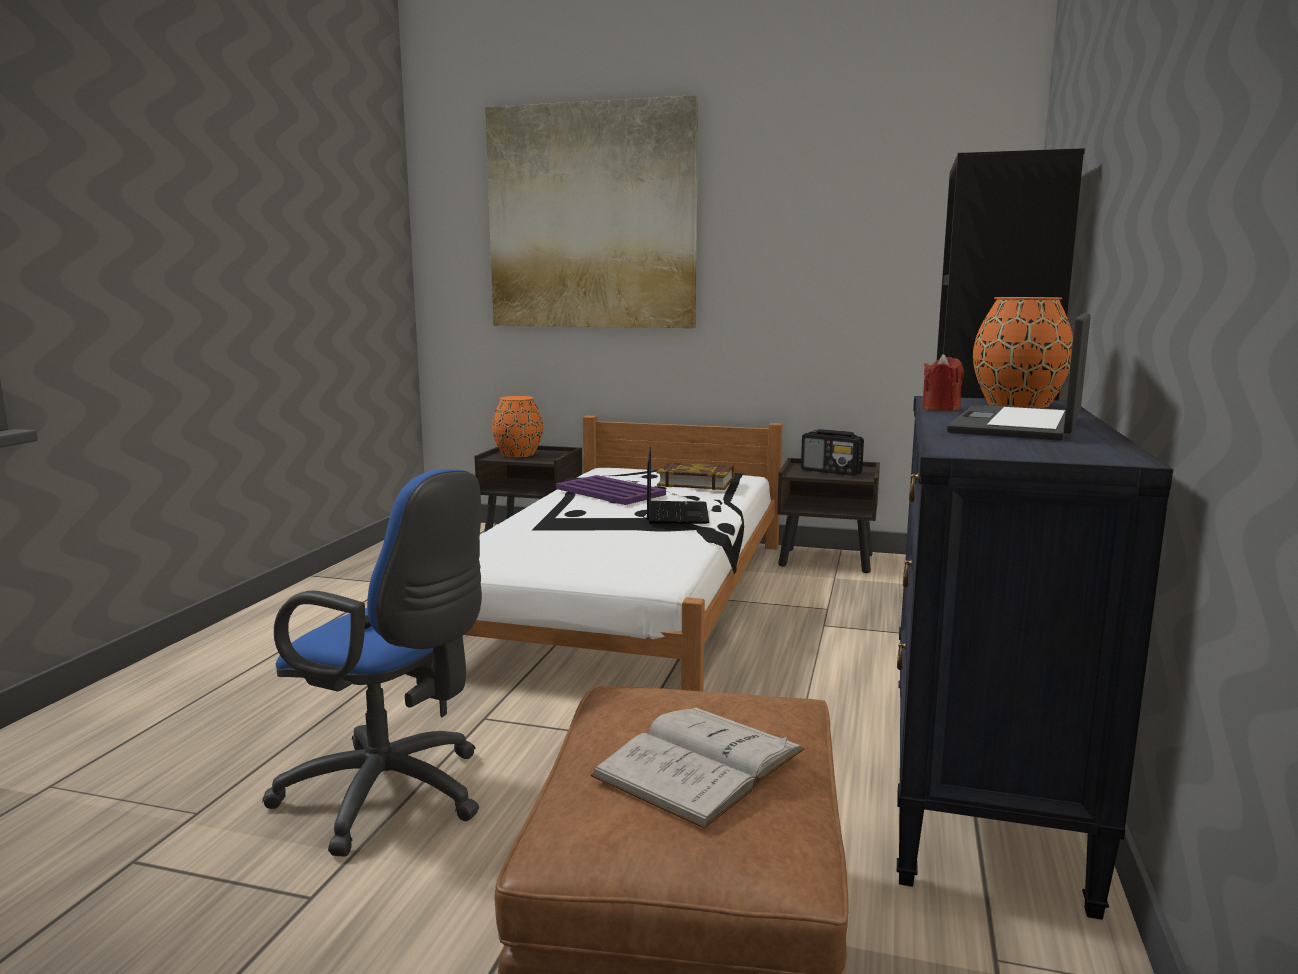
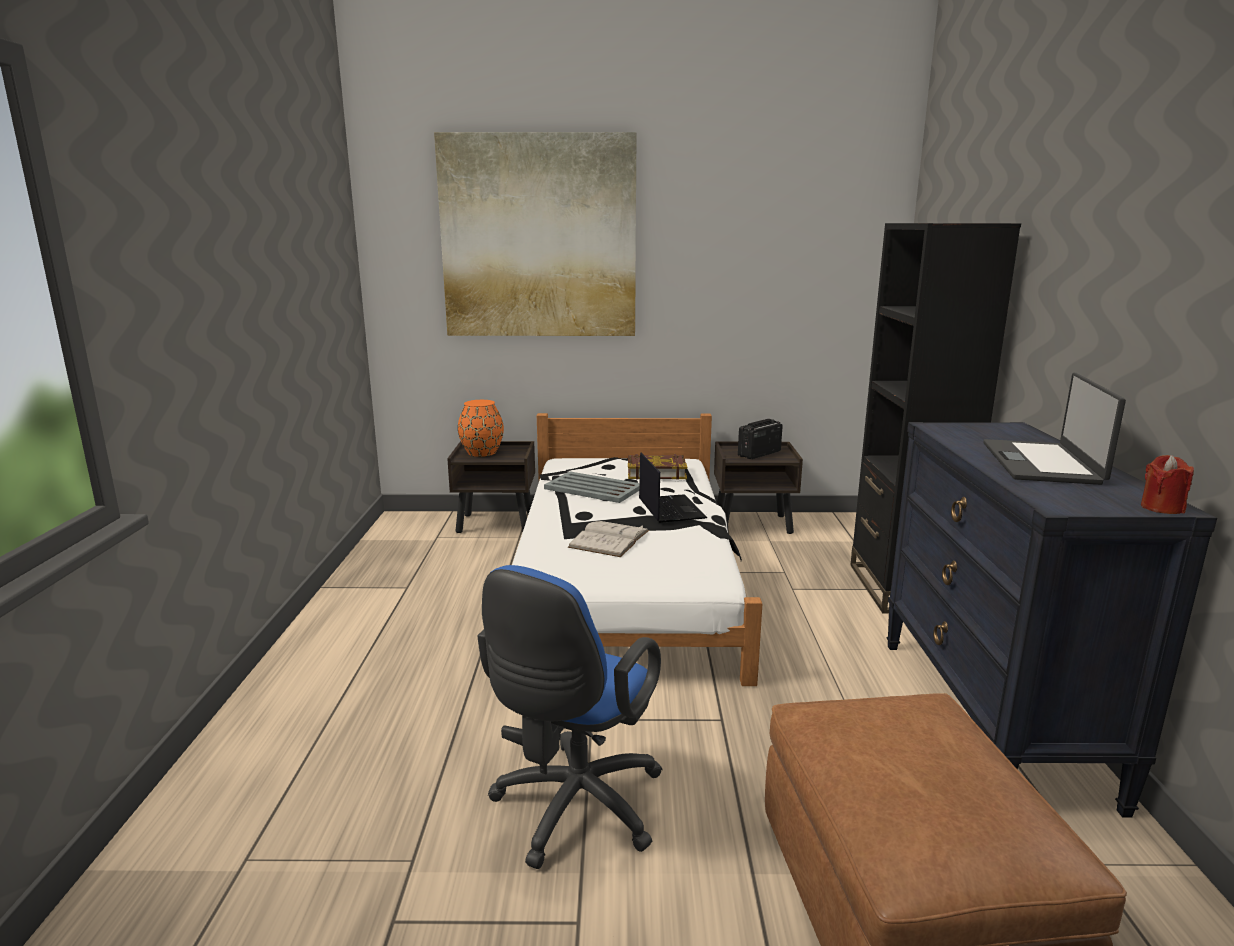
camera: 15 degrees left, 5 degrees up
(393, 797) = (573, 810): blue office chair -> blue office chair turned 105 degrees clockwise
(610, 492) = (594, 488): purple tray -> grey tray
(700, 763) = (942, 777): white book -> white book (609, 539)
(831, 471) = (758, 454): radio -> radio turned 120 degrees clockwise
(940, 409) = (957, 442): red candle -> red candle (1162, 508)
(1016, 405) = (998, 432): orange vase -> none

